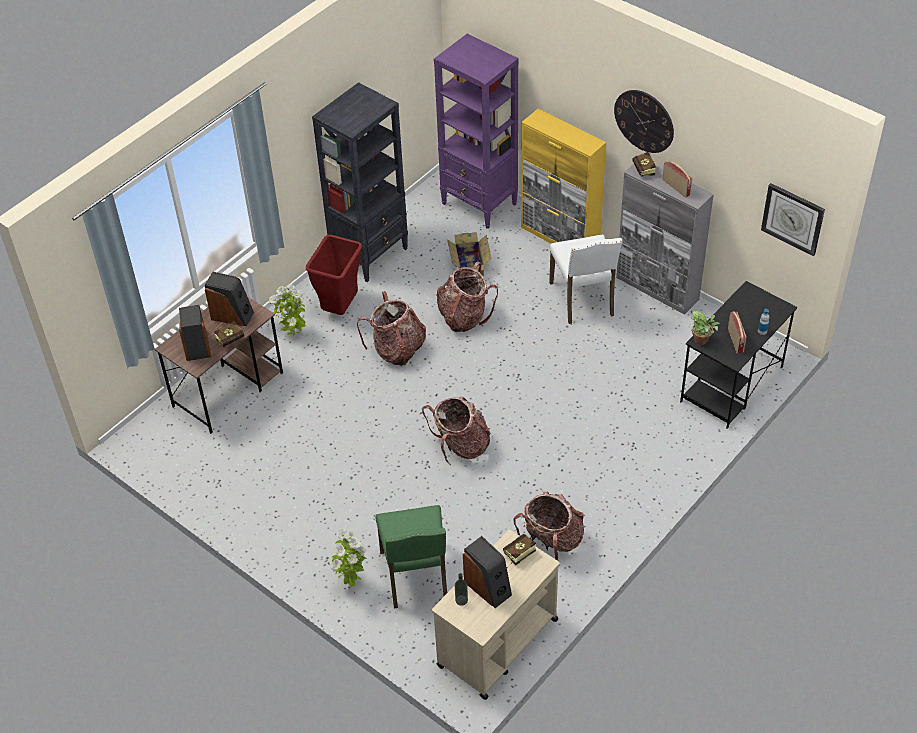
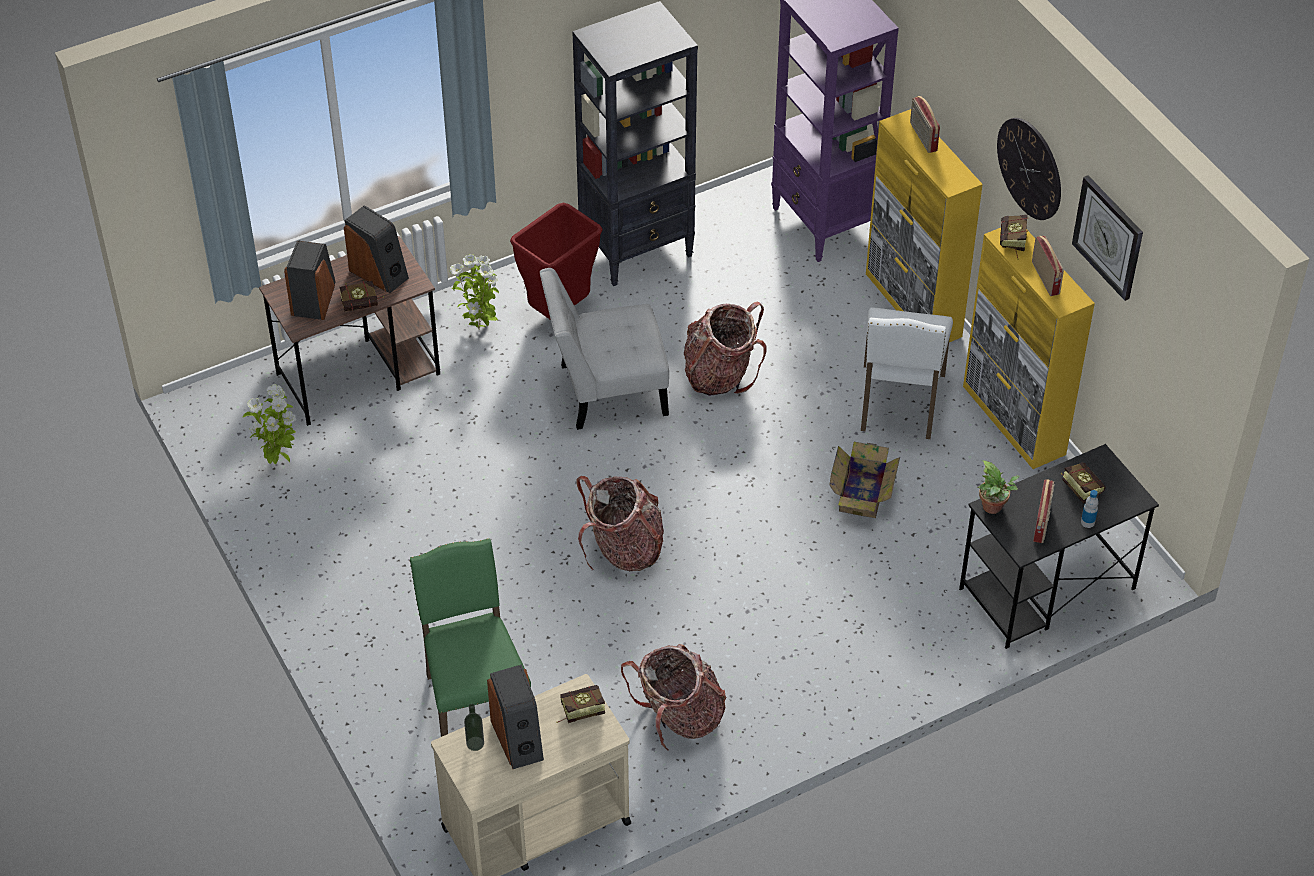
camera: 20 degrees right, 0 degrees up
(351, 581) = (388, 679): potted plant -> potted plant (279, 460)
(397, 349) = (606, 391): backpack -> white chair
(416, 576) = (475, 702): green chair -> green chair turned 150 degrees clockwise
(469, 264) = (766, 304): cardboard box -> cardboard box (863, 493)
(554, 124) = (922, 137): none -> radio
(657, 289) = (1014, 421): grey cabinet -> yellow cabinet
(745, 311) = (1079, 486): none -> book
(793, 218) = (1182, 372): wall clock -> wall clock (1108, 237)

